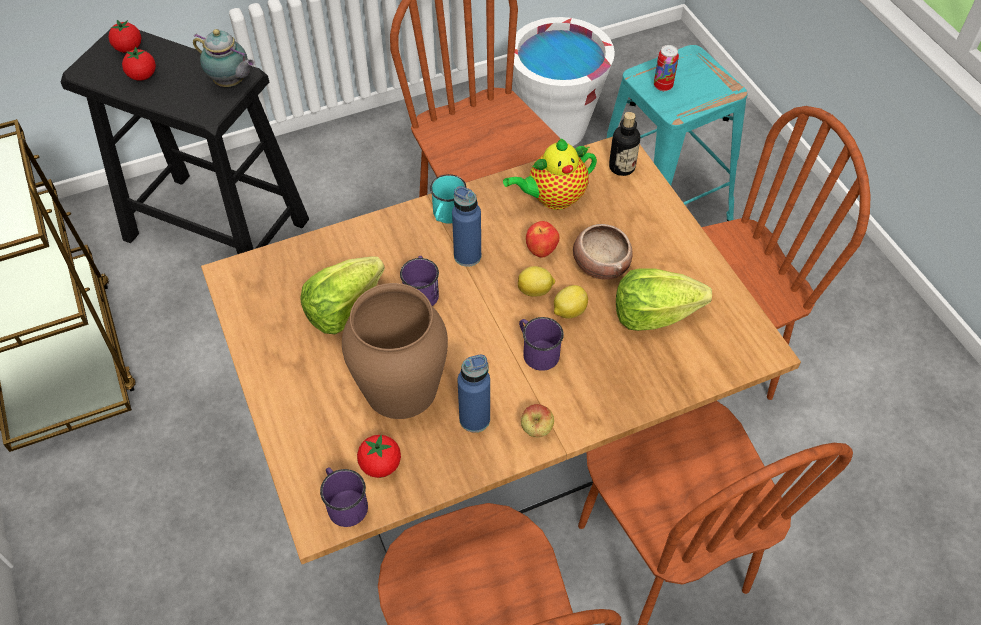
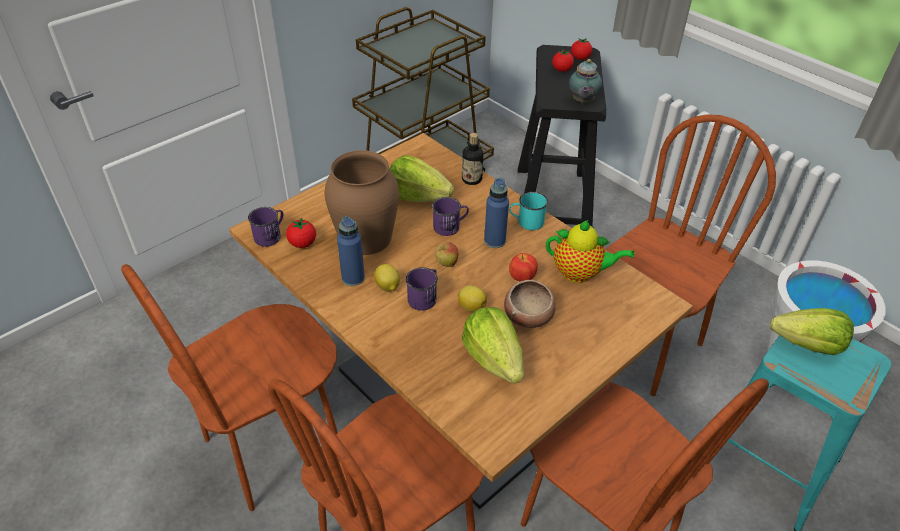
camera: 70 degrees right, 10 degrees down
(535, 291) = (481, 284): lemon -> lemon (387, 287)
(536, 430) = (355, 312): apple -> apple (446, 264)
(553, 198) = (580, 273): teapot -> teapot turned 150 degrees clockwise
(622, 167) = (644, 308): bottle -> bottle (471, 179)
(663, 86) = (807, 345): can -> lettuce

